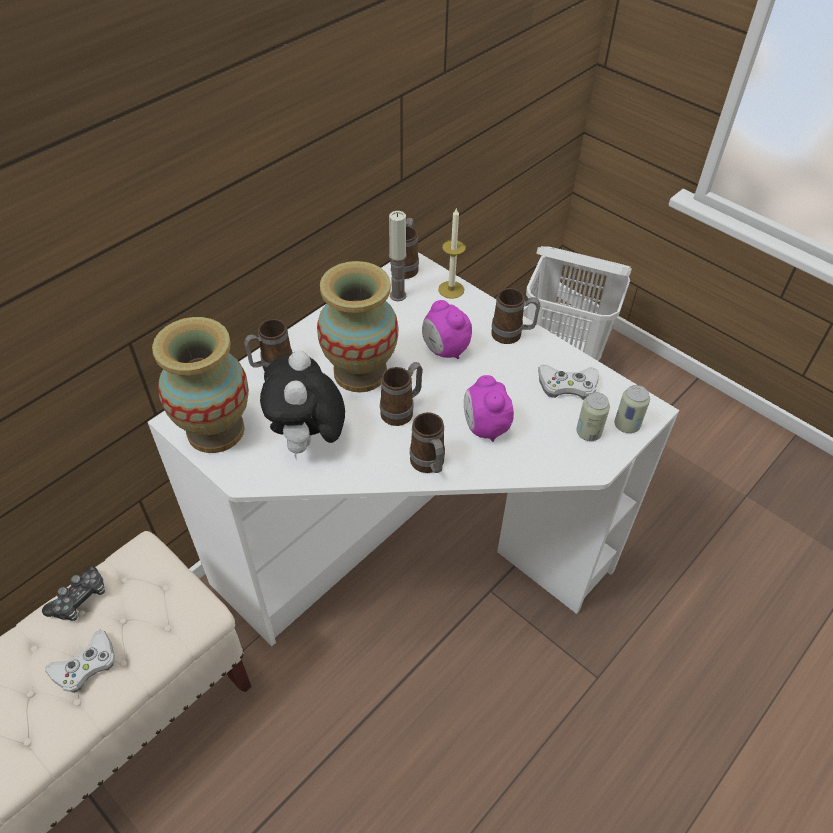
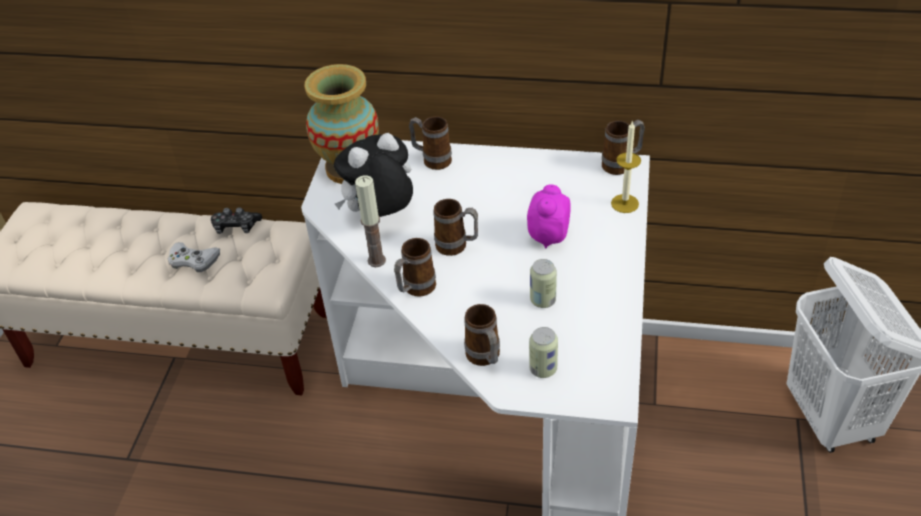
camera: 60 degrees right, 5 degrees down
(360, 372) = (474, 204): vase -> none
(398, 295) = (581, 178): candle -> candle (376, 260)
(484, 427) = (485, 301): alarm clock -> none
(512, 335) = (610, 267): mug -> mug (485, 359)
(567, 385) = (586, 330): white game controller -> none
(626, 425) = (578, 391): can -> can (543, 300)

